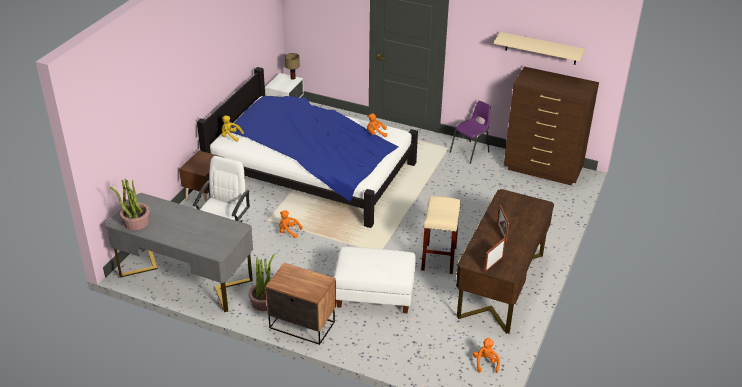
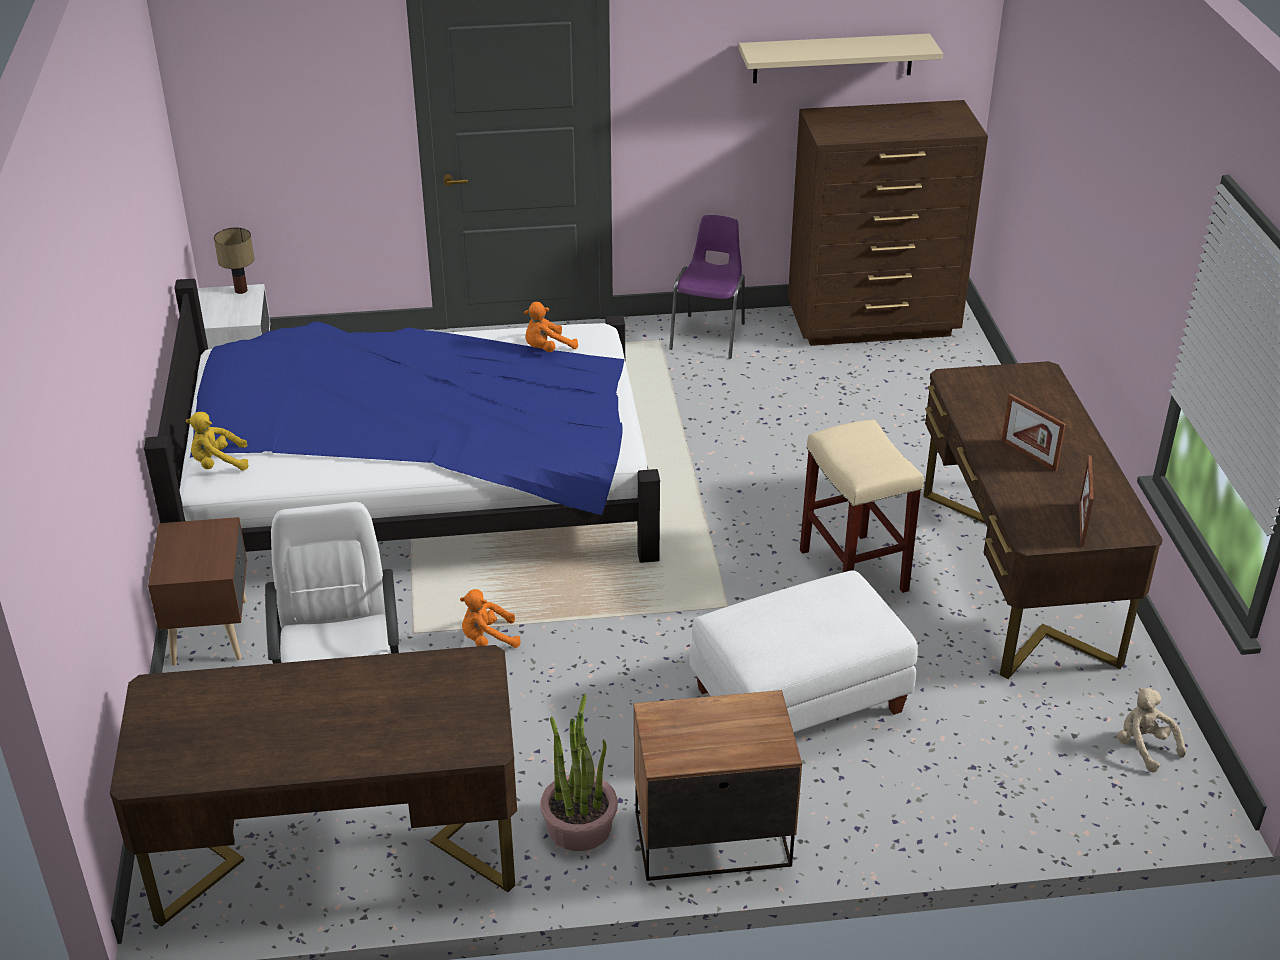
camera: 30 degrees left, 0 degrees up
(136, 222) = (196, 756): potted plant -> none
(186, 277) = (337, 850): grey desk -> brown desk
(485, 363) = (1144, 747): orange plush toy -> beige plush toy

